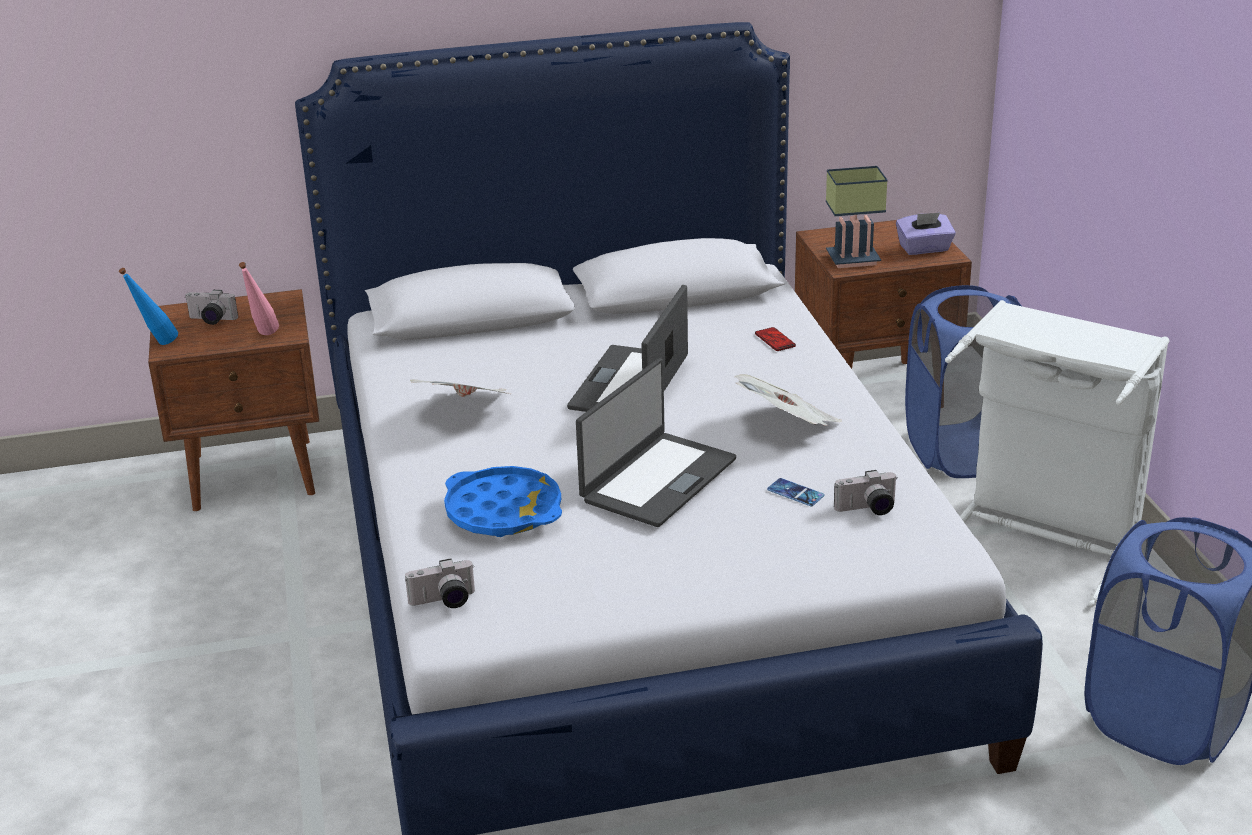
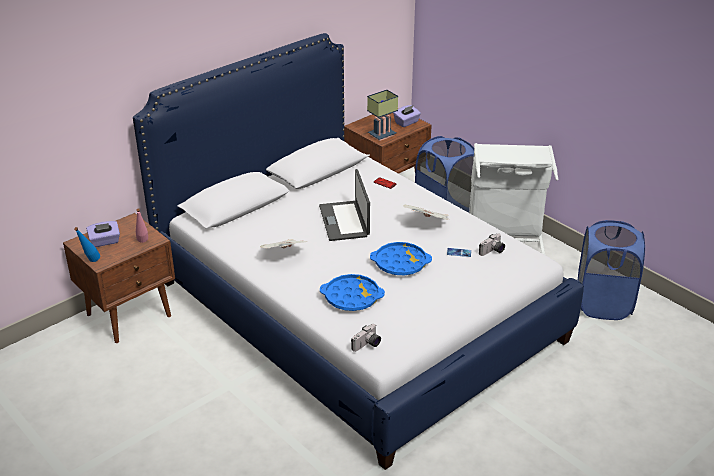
camera: 30 degrees left, 5 degrees up
(211, 320) = (105, 242): camera -> purple tissue box
(657, 479) = (400, 263): laptop -> blue tray

